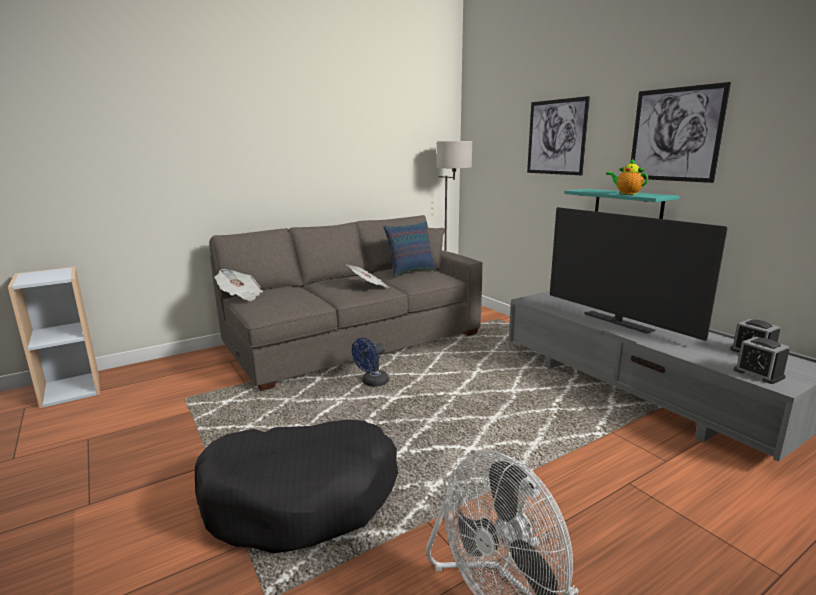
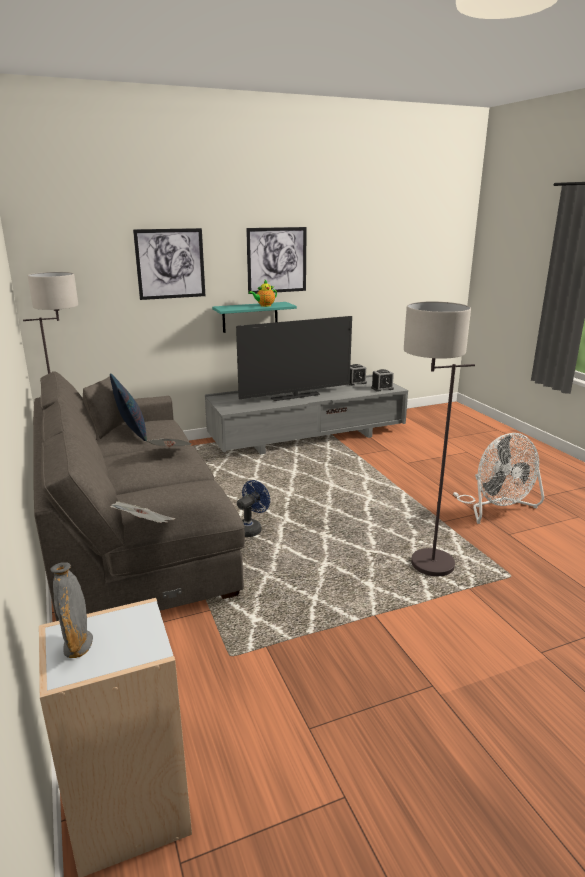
camera: 80 degrees left, 5 degrees up
(47, 272) = (78, 644): none -> grey vase
(301, 497) = (420, 566): black dog bed -> grey floor lamp
(372, 383) = (251, 529): blue fan -> blue fan turned 105 degrees counterclockwise

